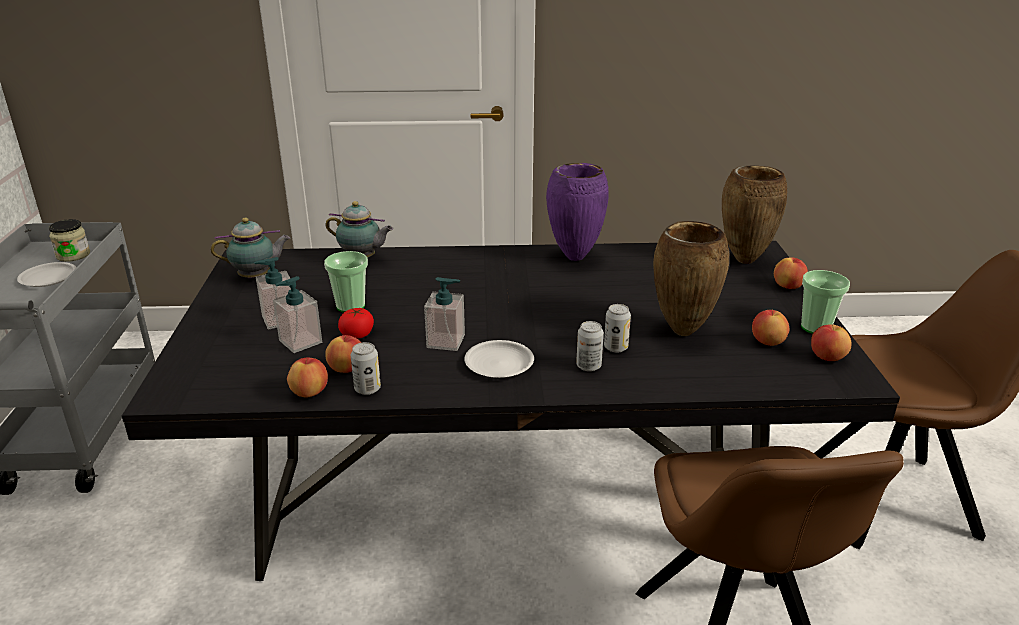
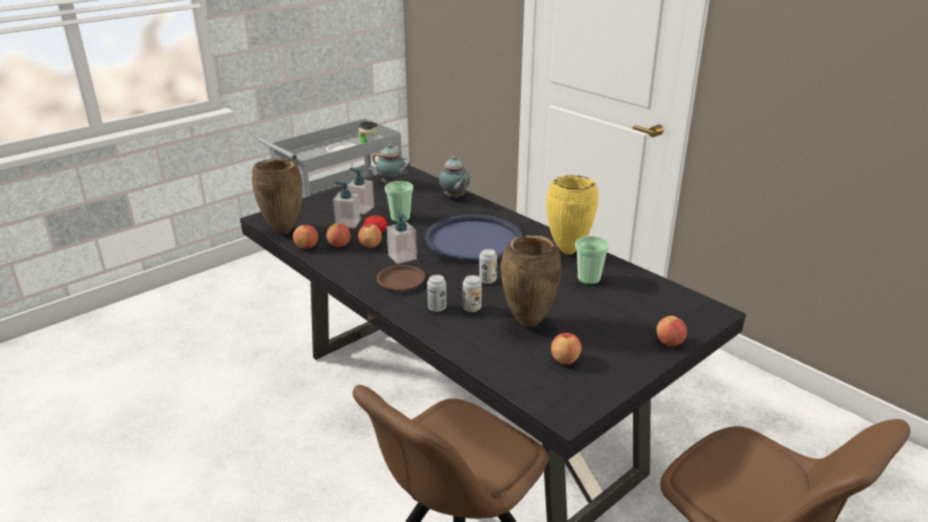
camera: 50 degrees right, 0 degrees up
(367, 389) = (328, 258): can -> can (487, 280)
(474, 288) = (473, 239): none -> blue tray
(499, 363) = (401, 281): white plate -> brown plate
(573, 257) = (568, 251): purple vase -> yellow vase
(743, 260) = (681, 311): brown vase -> brown vase (284, 231)
(816, 327) = (621, 374): cup -> cup (588, 279)
(827, 357) = (580, 391): apple -> apple (370, 246)

